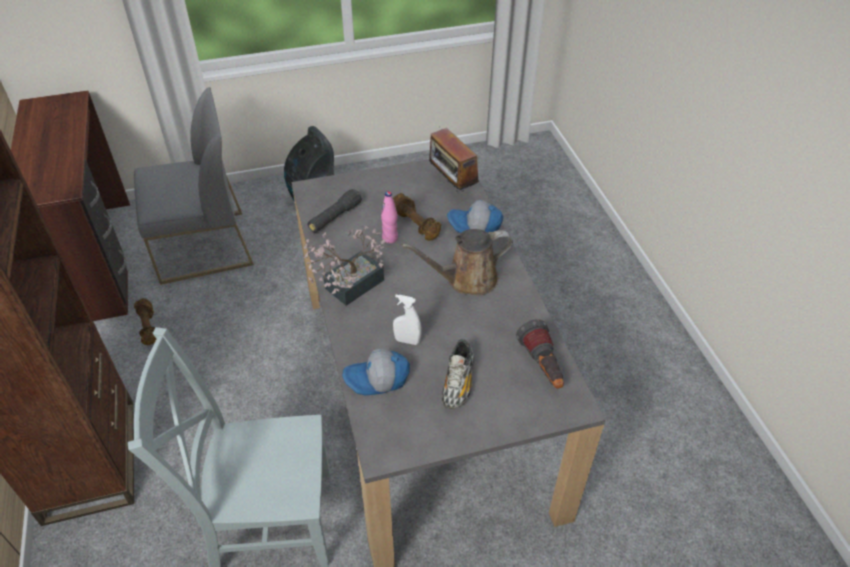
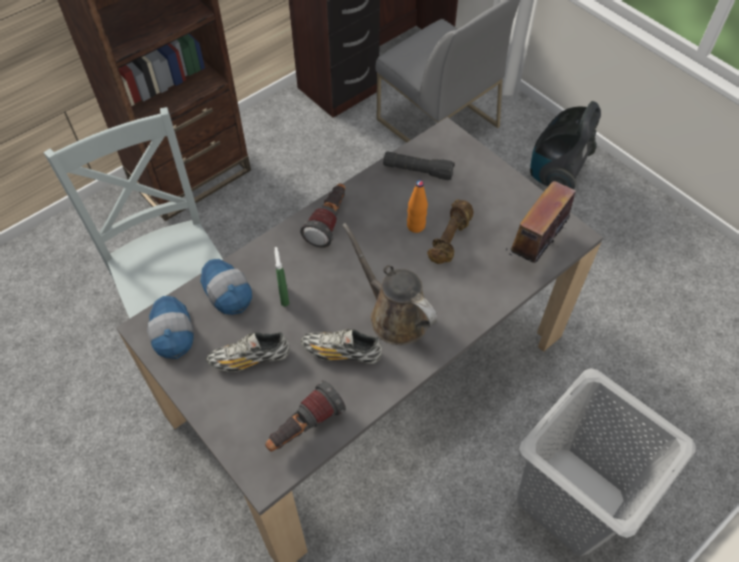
camera: 65 degrees right, 10 degrees up
(149, 327) = (328, 138): brown dumbbell -> none
(348, 287) = (329, 222): potted plant -> flashlight
(390, 238) = (416, 226): pink bottle -> orange bottle
(407, 341) = (284, 296): white spray bottle -> green spray bottle
(475, 225) = (483, 292): cap -> cap (171, 332)
(484, 322) = (341, 352): none -> shoe
(588, 314) = (571, 500): none -> grey laundry basket

